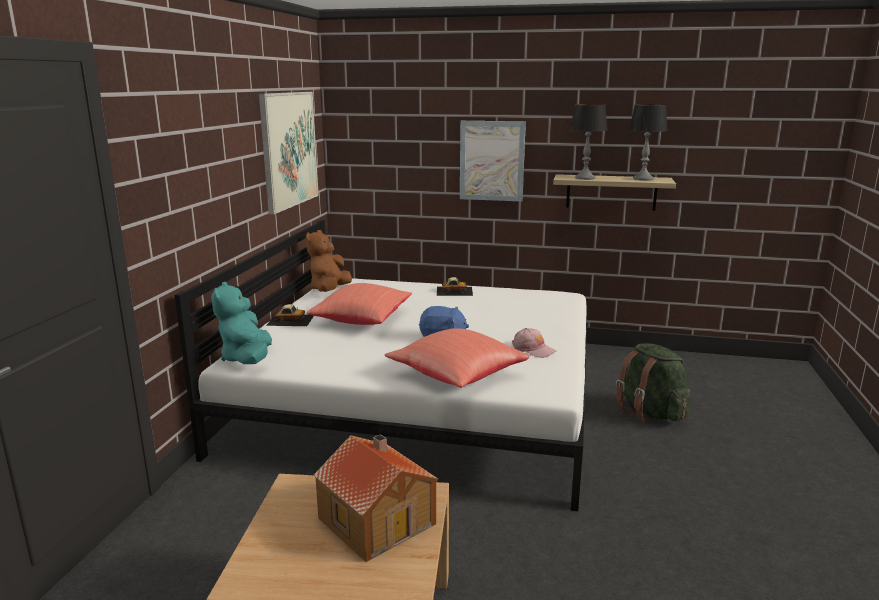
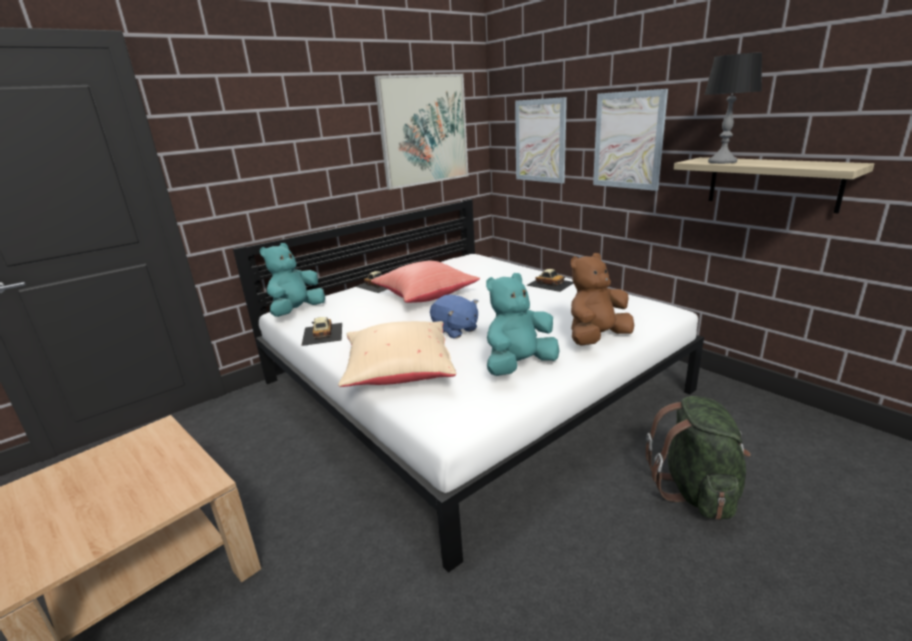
camera: 40 degrees right, 5 degrees up
(323, 369) = (322, 333): none -> toy car
(329, 290) = (449, 264): brown plush toy -> brown plush toy (597, 338)
(377, 519) = (138, 490): toy house -> none
(395, 159) = (540, 141): none -> picture
(455, 376) = (398, 372): red pillow -> beige pillow
(533, 349) = (519, 366): pink cap -> turquoise plush toy
(643, 179) = (812, 164): table lamp -> none

